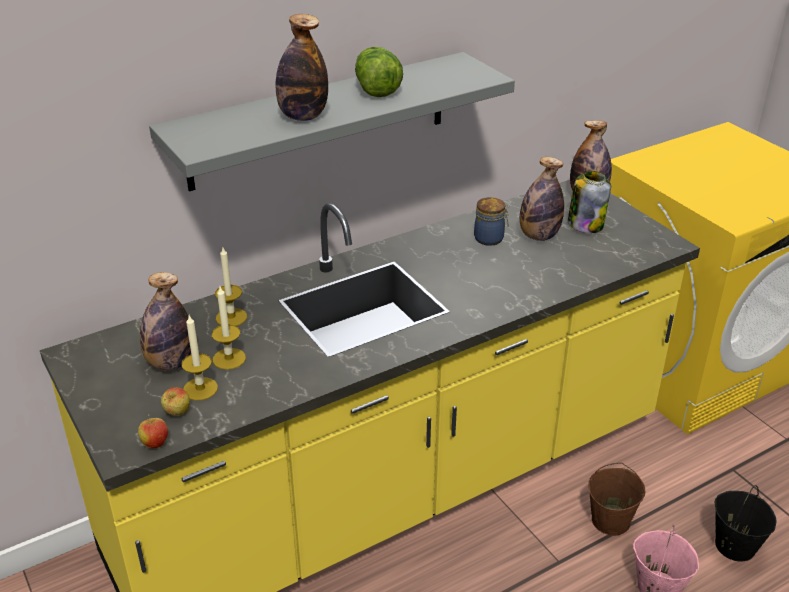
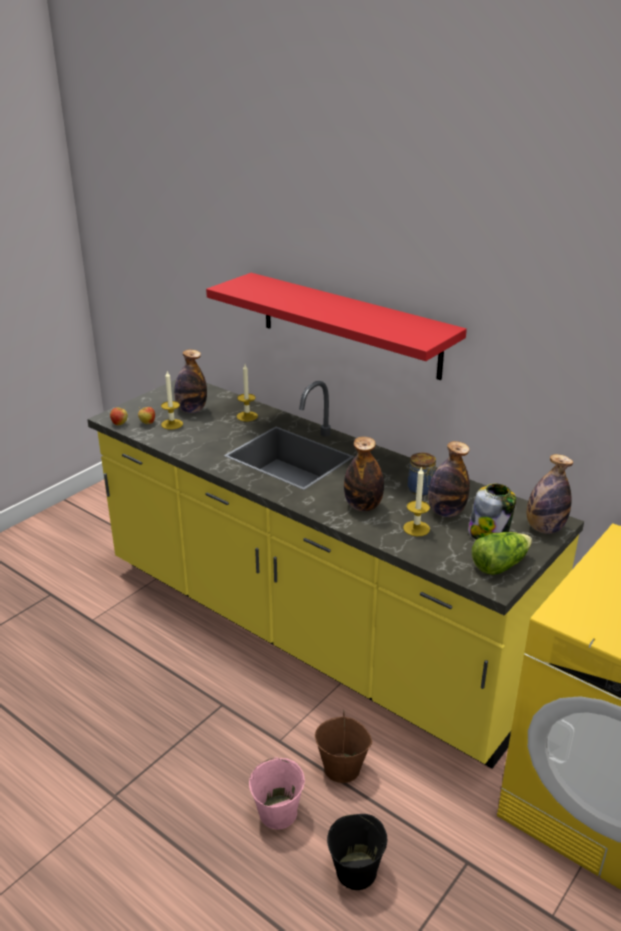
camera: 70 degrees right, 5 degrees down
(229, 359) = (204, 425): candle -> candle (416, 528)
(303, 116) = (294, 301): bottle -> bottle (363, 506)
(320, 120) = (349, 325): grey shelf -> red shelf
(376, 88) = (361, 312): lettuce -> lettuce (499, 565)

